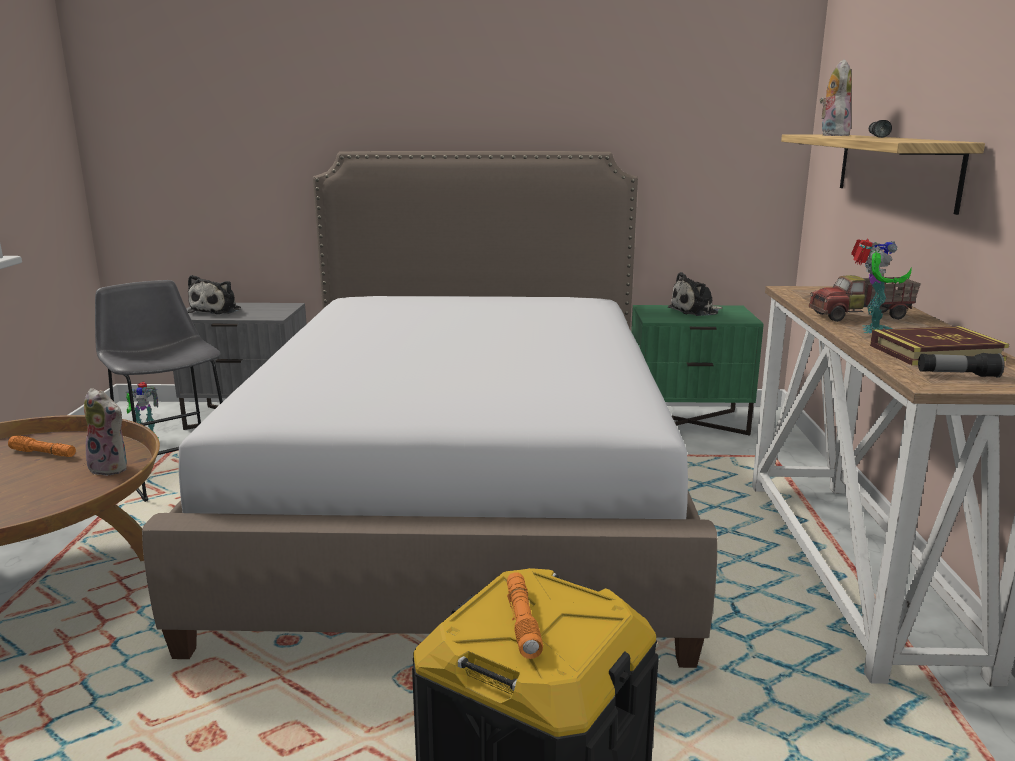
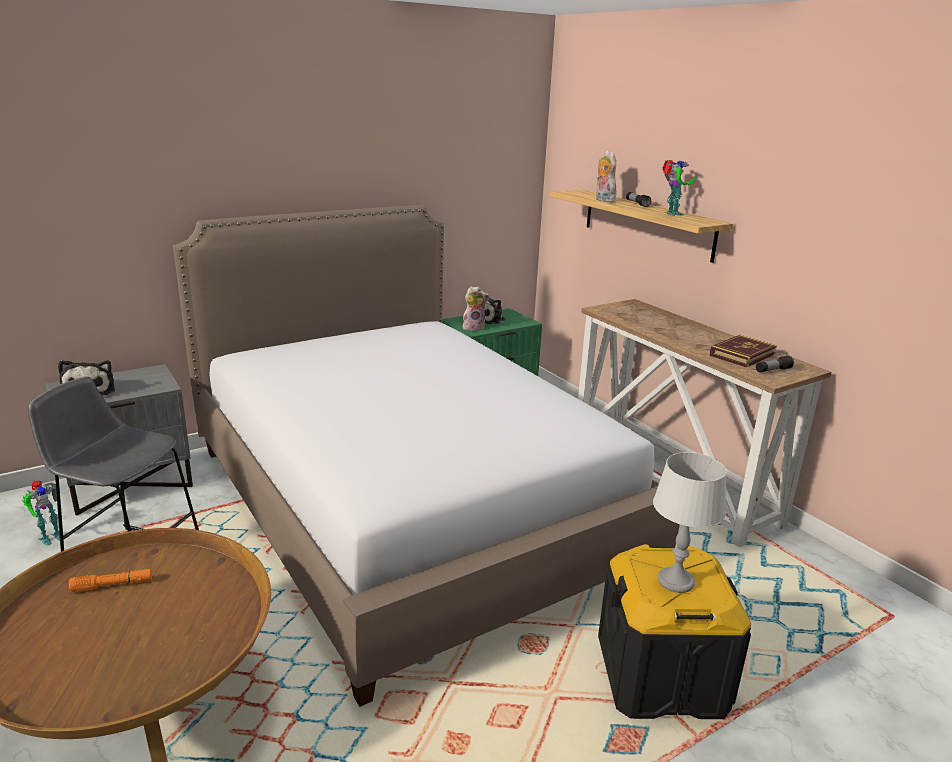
camera: 35 degrees left, 5 degrees up
(112, 468) = (207, 576): plush toy -> plush toy (474, 327)
(522, 621) = (675, 581): orange flashlight -> grey table lamp
(861, 316) = (670, 330): toy truck -> none
(872, 330) = (692, 341): toy robot -> toy robot (672, 214)

